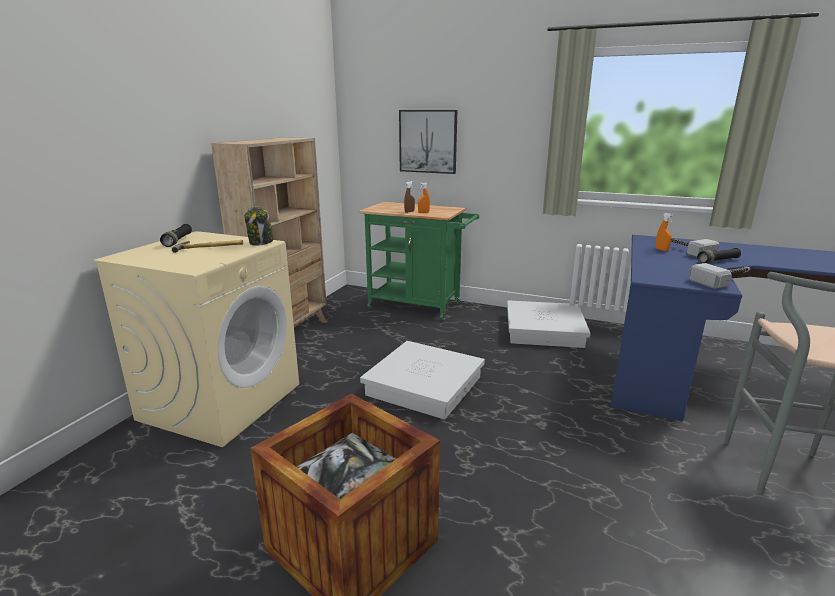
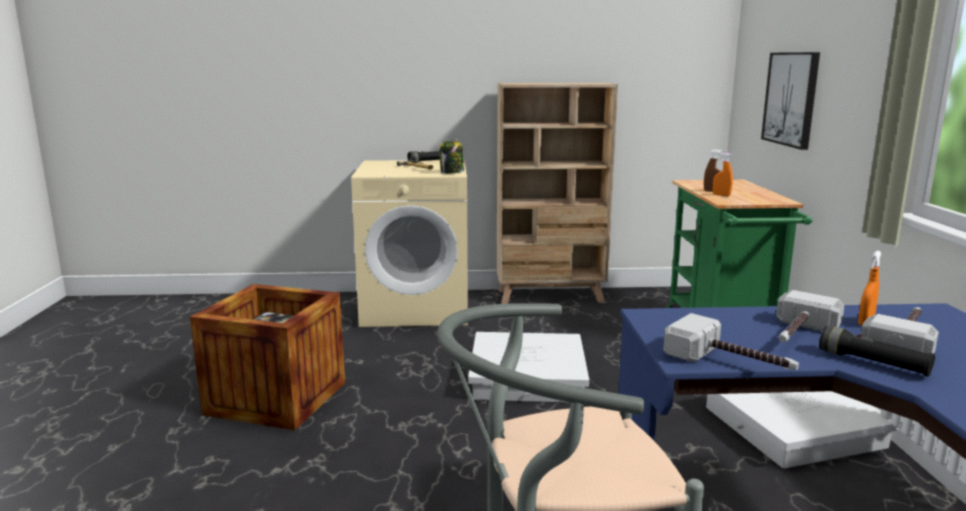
camera: 65 degrees right, 5 degrees down
(679, 262) = (797, 334): none -> hammer

